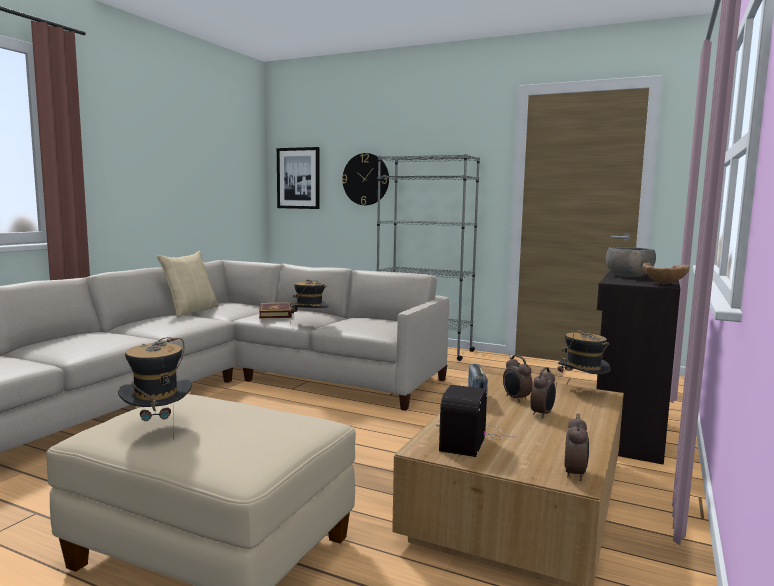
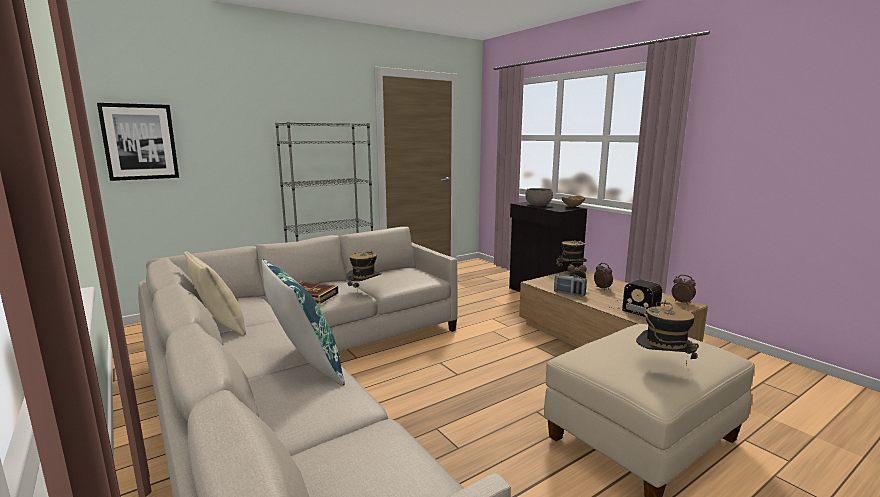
camera: 60 degrees left, 5 degrees up
(131, 336) = (304, 366): none -> blue pillow
(365, 179) = (238, 142): wall clock -> none

